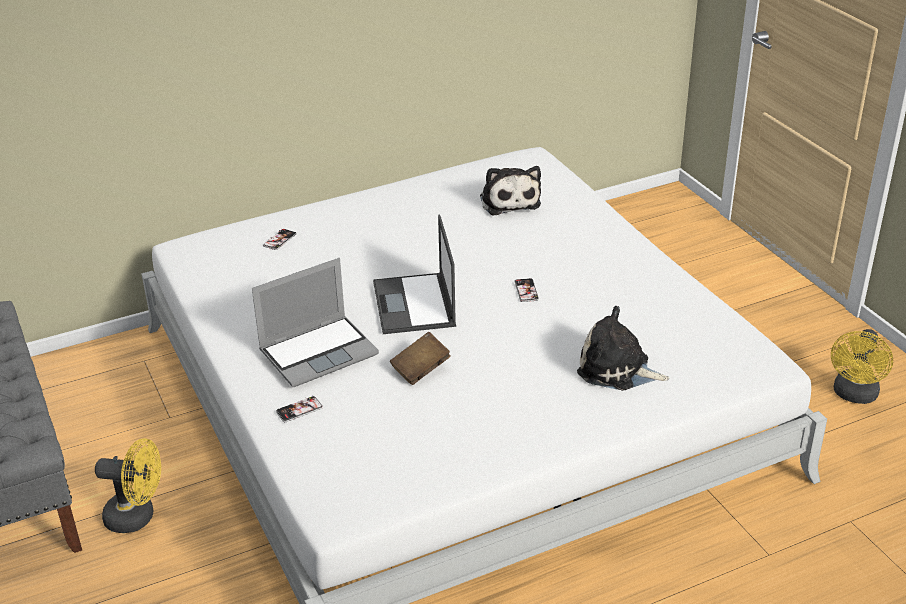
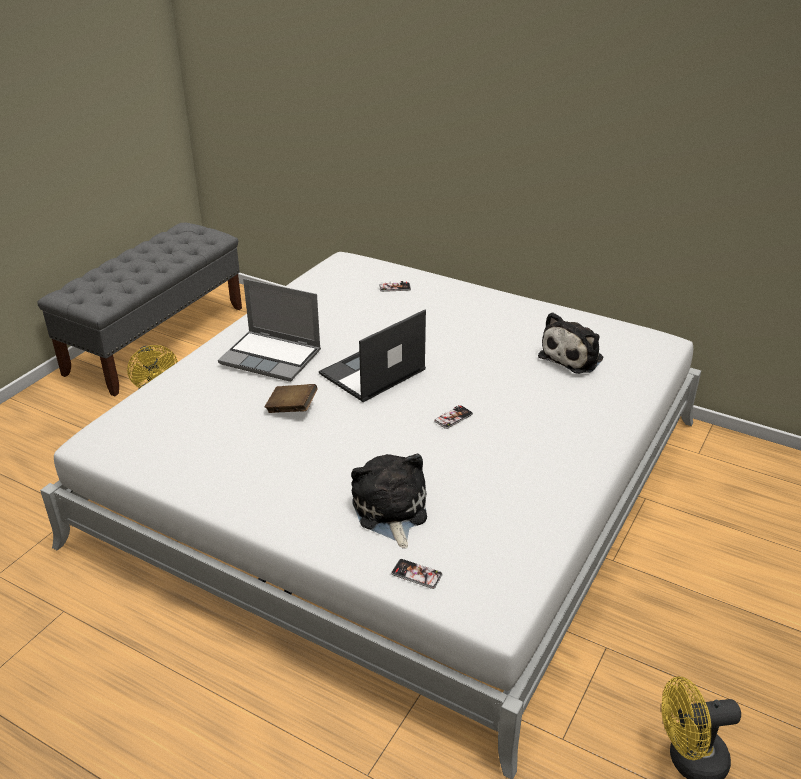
camera: 55 degrees right, 0 degrees up
(299, 410) = (200, 378): phone -> phone (416, 574)

